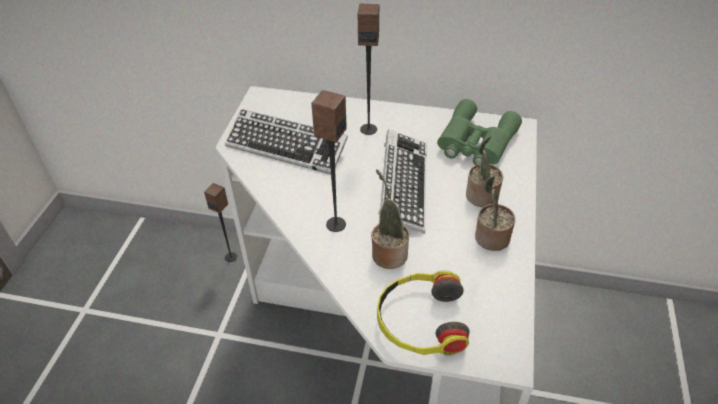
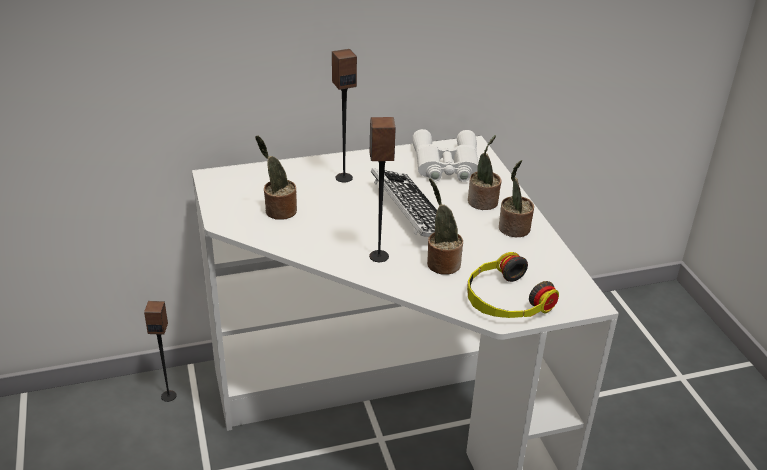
camera: 30 degrees left, 10 degrees down
(286, 147) = (278, 211): keyboard -> potted plant
(475, 142) = (445, 164): green binoculars -> white binoculars

